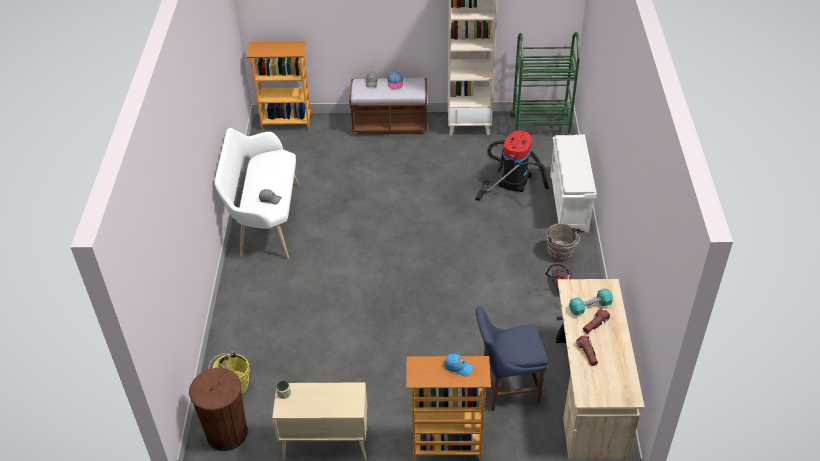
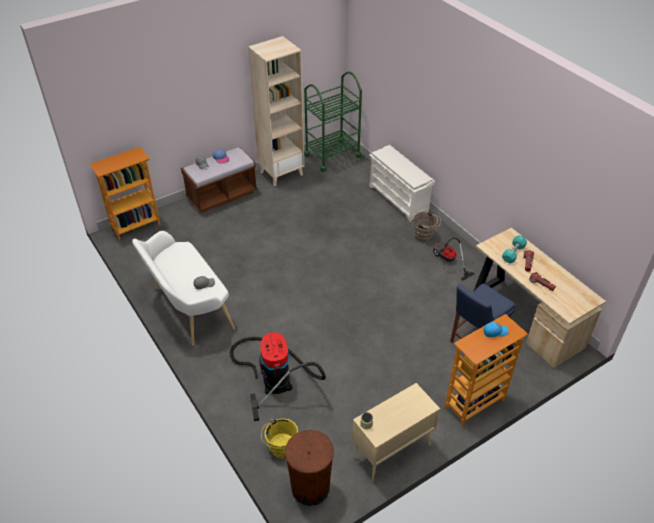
camera: 35 degrees left, 0 degrees up
(515, 177) = (347, 197): vacuum cleaner -> vacuum cleaner (275, 376)

